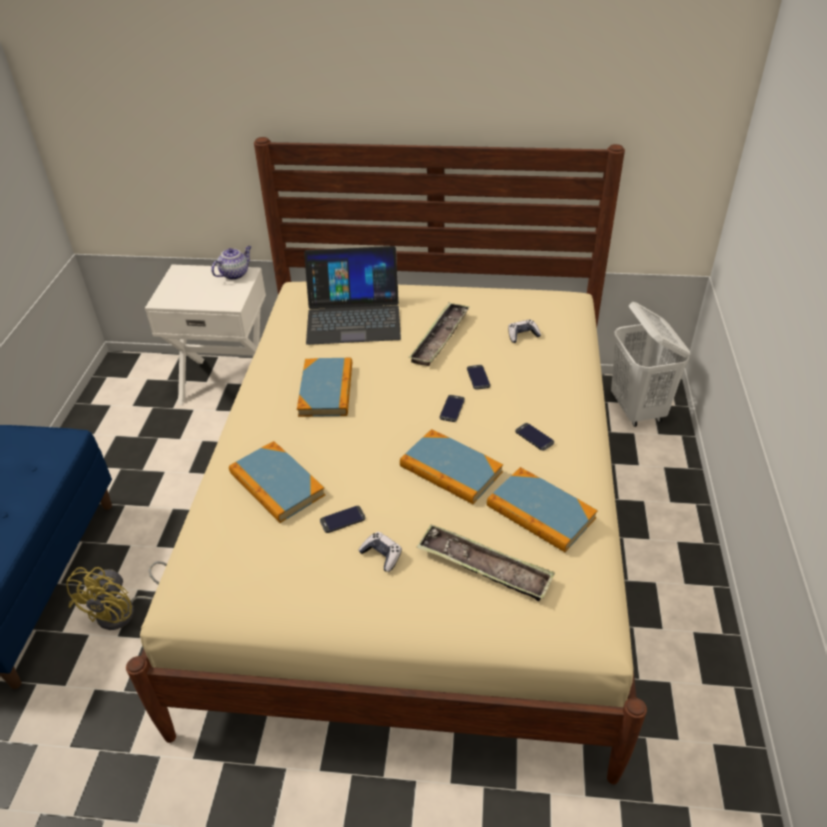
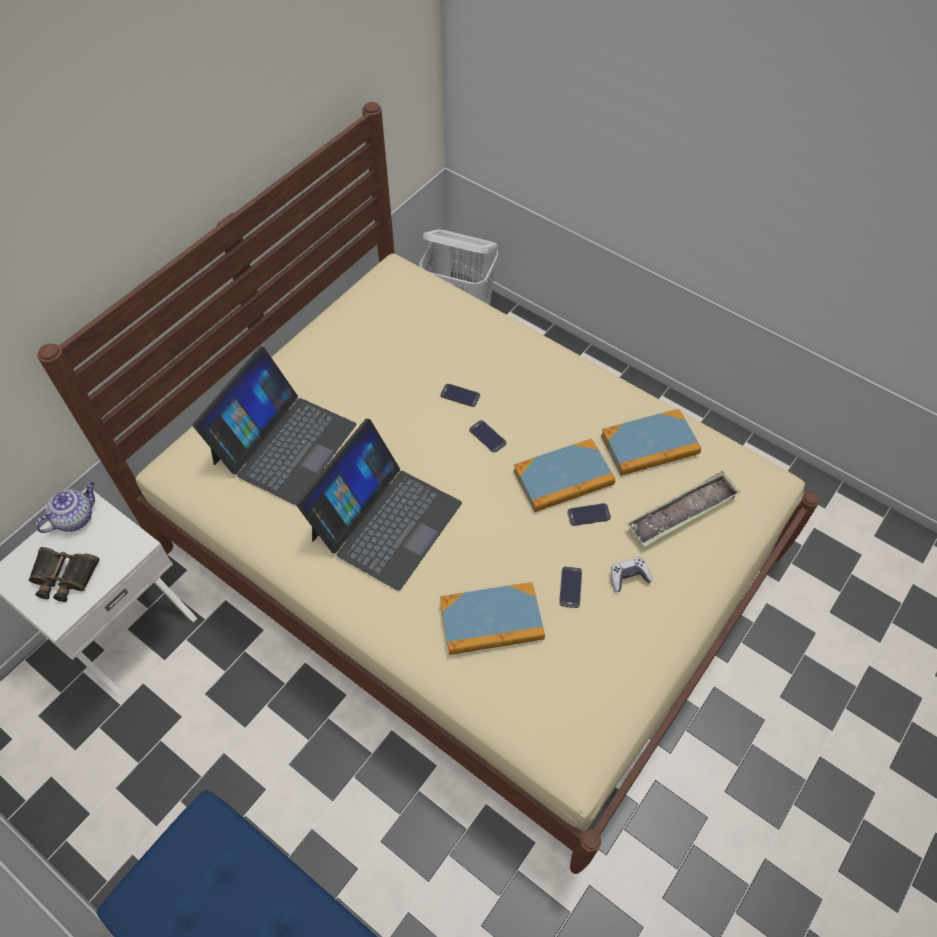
camera: 60 degrees left, 15 degrees up
(125, 611) = (402, 863): yellow fan -> none
(190, 289) = (63, 577): none -> binoculars
(235, 274) = (75, 517): teapot -> teapot turned 60 degrees clockwise
(326, 390) = (385, 520): book -> laptop
(440, 338) = (380, 392): tray -> none
(522, 335) = (427, 332): game controller -> none
(534, 437) = (564, 400): phone -> phone (588, 514)

